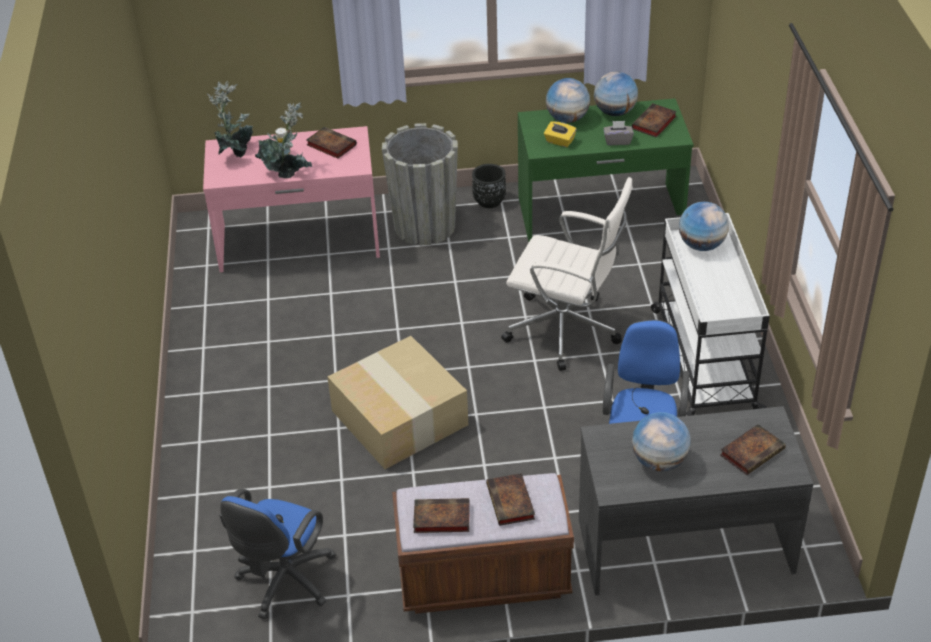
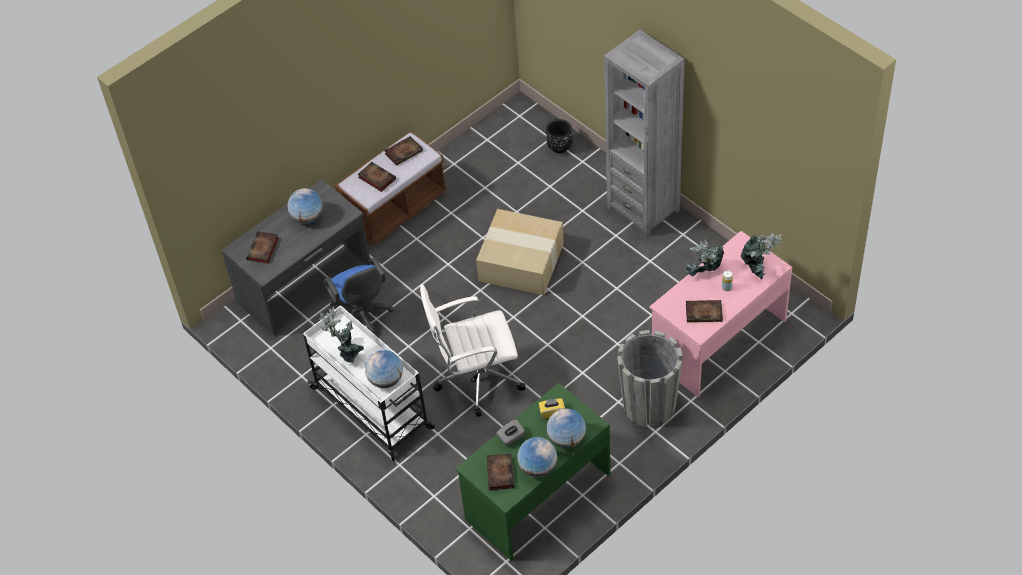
camera: 145 degrees right, 10 degrees up
(205, 396) = (643, 209): none -> grey bookcase
(284, 583) = (490, 150): blue office chair -> none
(489, 201) = (627, 457): black planter -> black planter (559, 146)
(726, 289) = (347, 353): none -> potted plant

